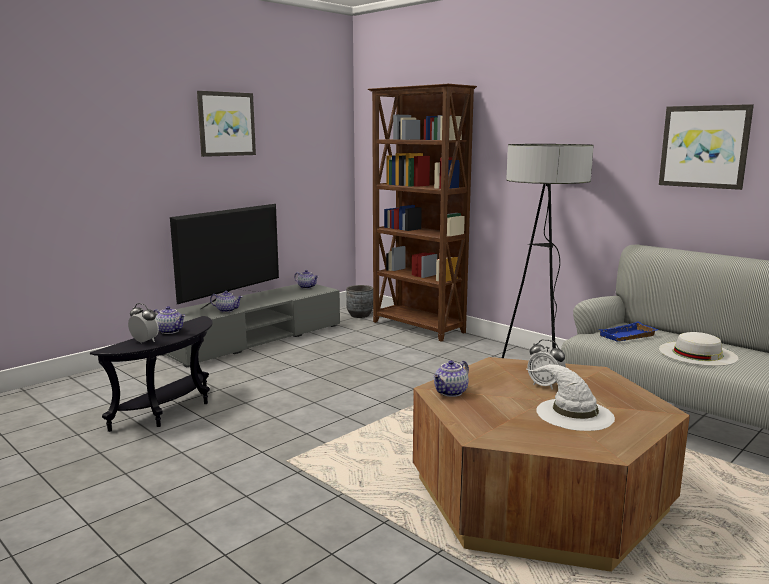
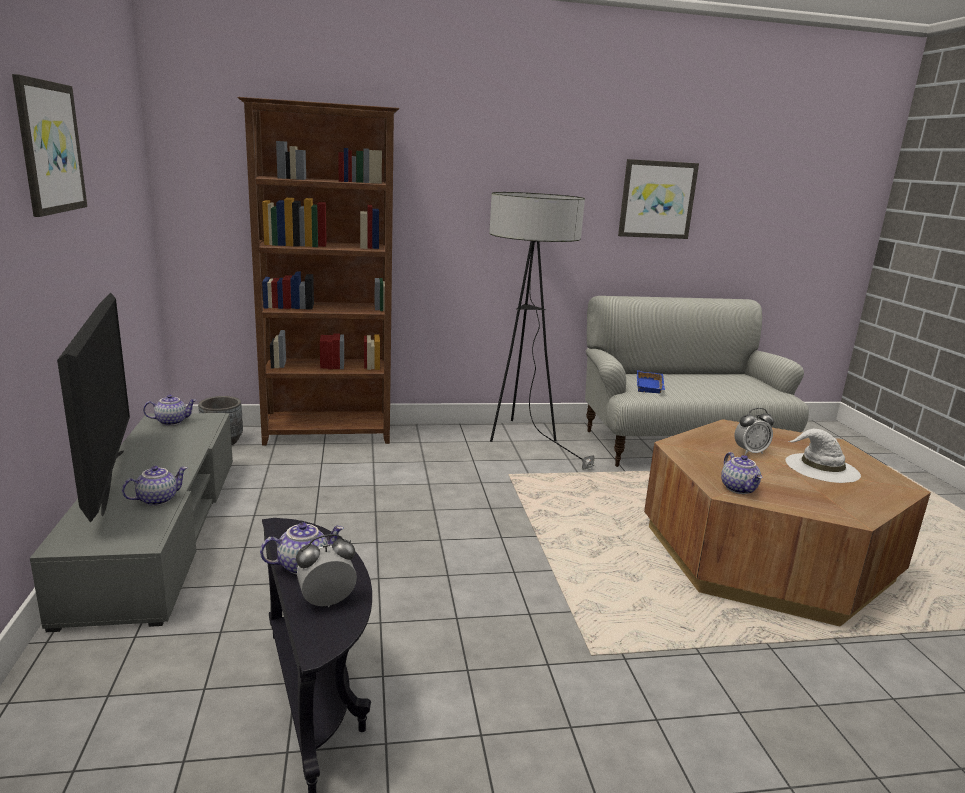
camera: 55 degrees left, 5 degrees up
(697, 353) = (712, 387): white hat -> none

